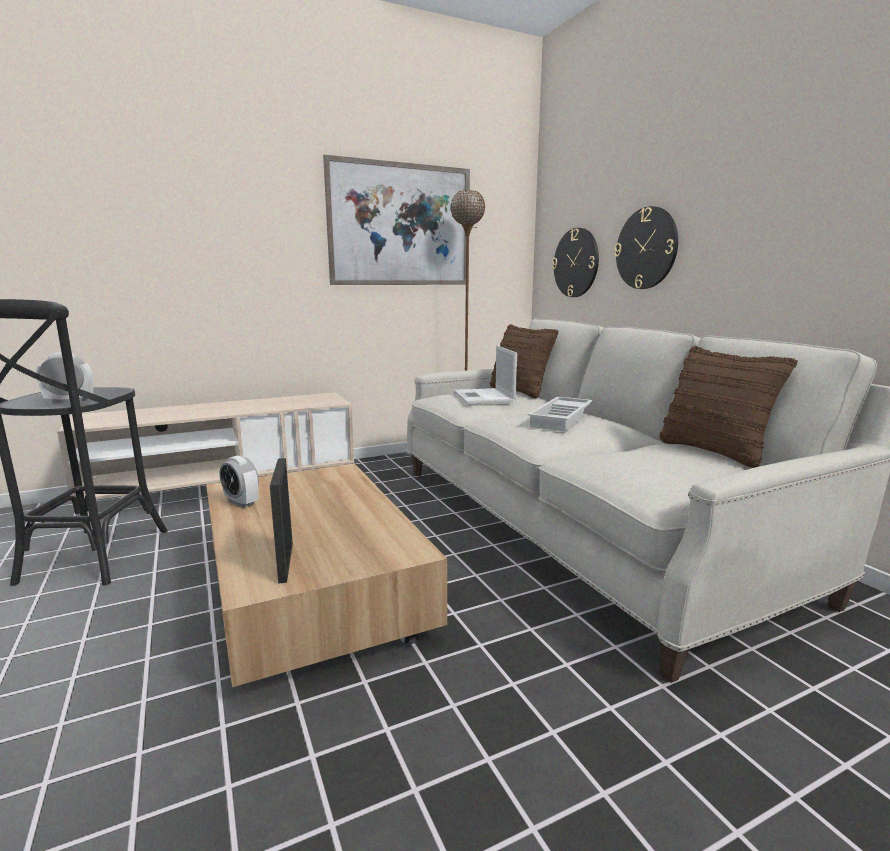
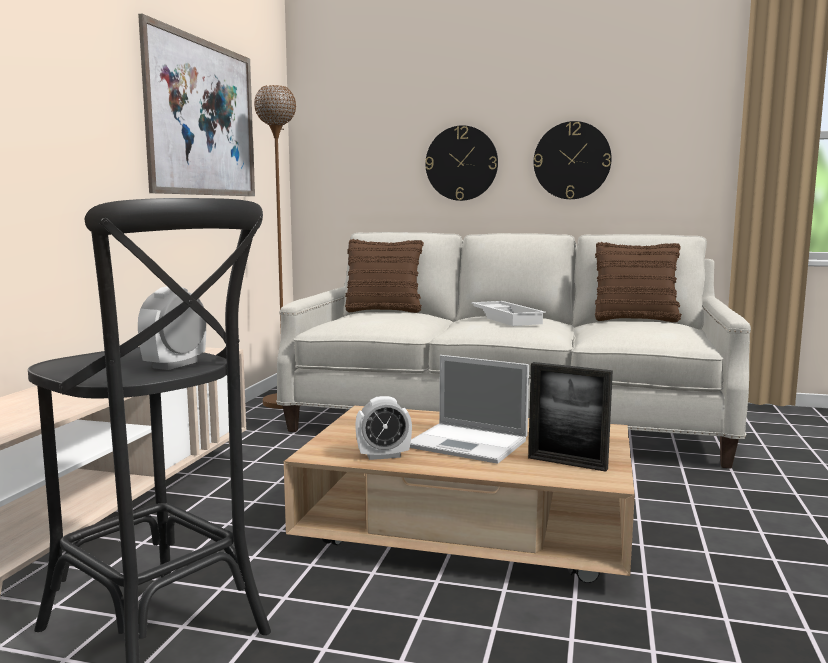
camera: 50 degrees left, 5 degrees down
(484, 397) = (386, 317): laptop -> laptop (469, 444)
(576, 263) = (365, 174): wall clock -> wall clock (572, 160)

